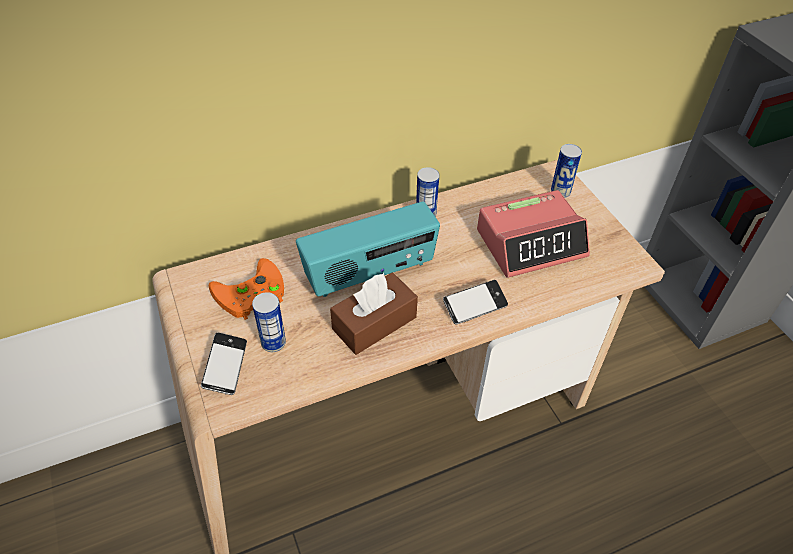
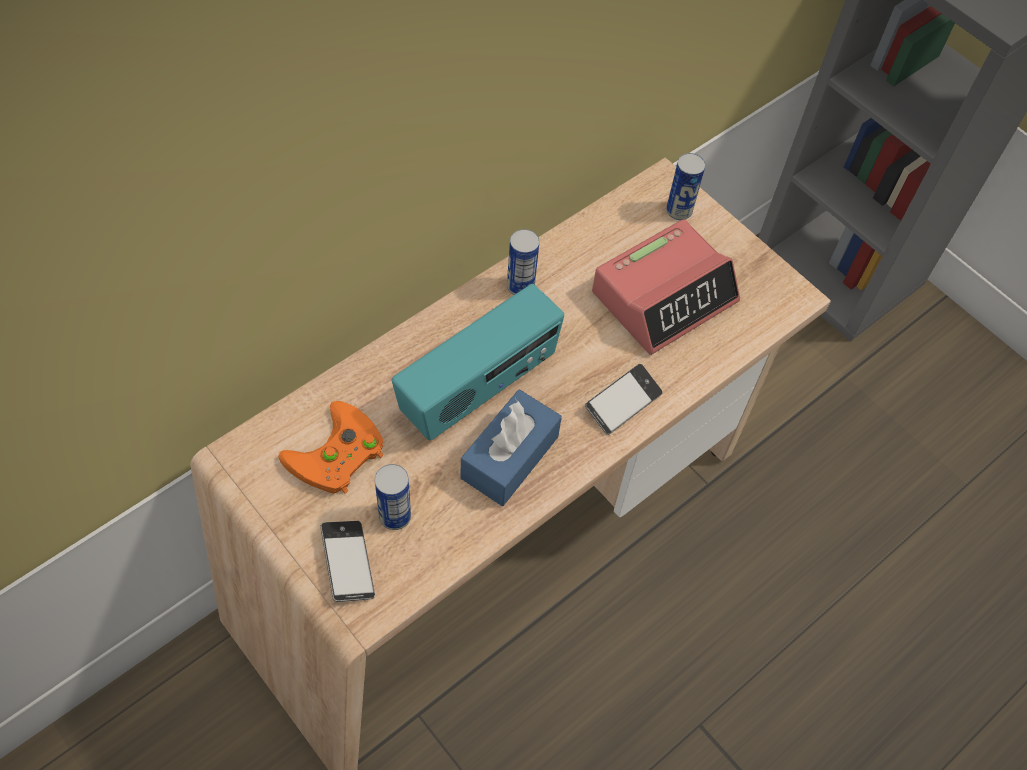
camera: 20 degrees left, 10 degrees up
(374, 323) = (509, 457): brown tissue box -> blue tissue box

